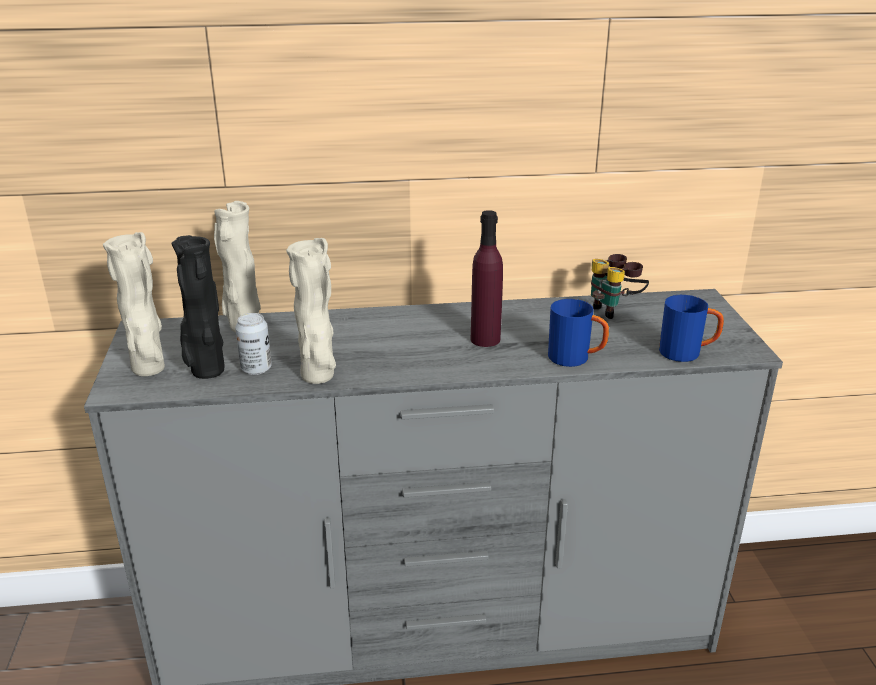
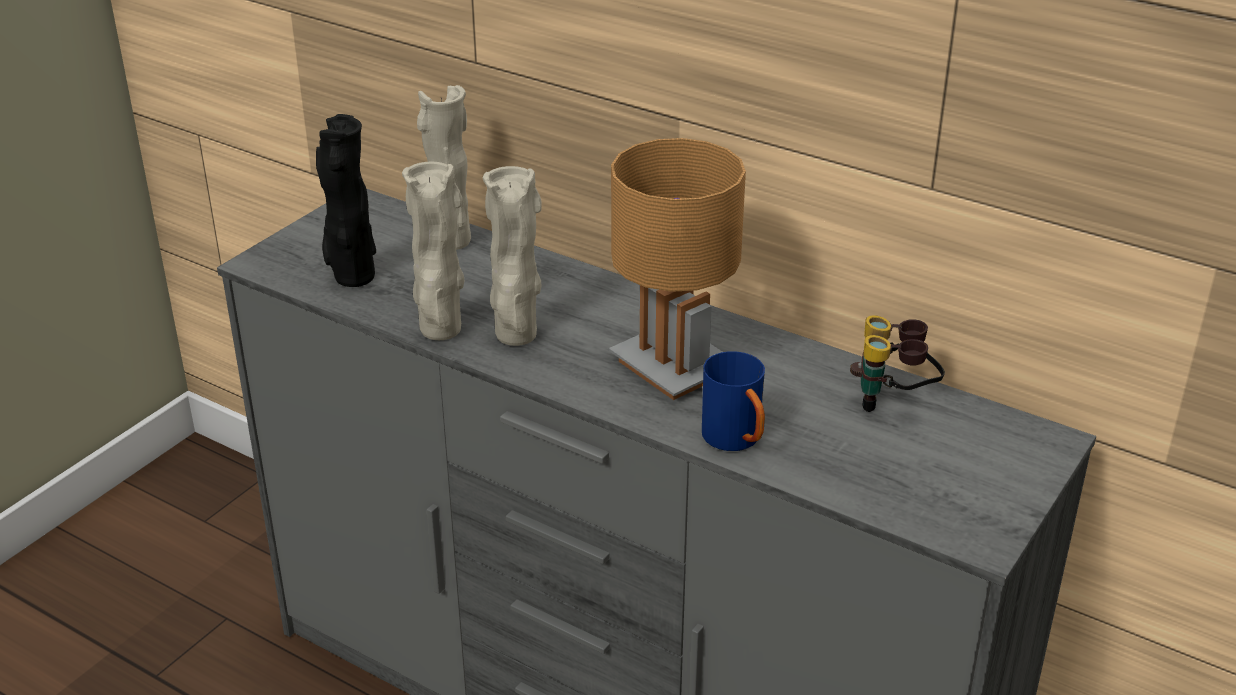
camera: 40 degrees right, 5 degrees up
(149, 369) = (310, 253): beige vase -> beige vase (516, 337)
(256, 369) = (398, 295): can -> none
(485, 339) = (672, 368): purple bottle -> brown table lamp
(687, 353) = (890, 502): blue mug -> none

